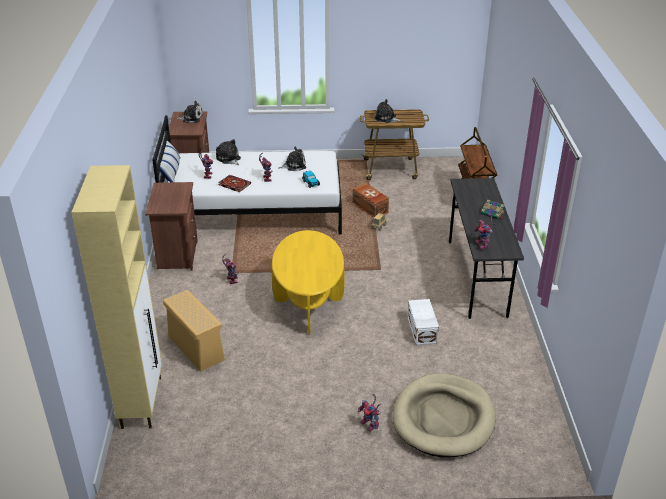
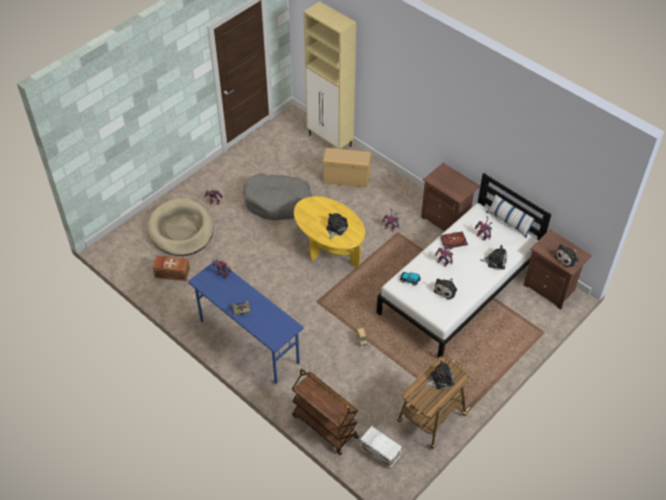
camera: 135 degrees right, 15 degrees up
(299, 374) = (277, 202): none -> grey dog bed
(310, 251) = (336, 228): none -> plush toy
(370, 208) = (390, 355): brown storage box -> brown storage box (172, 272)
(421, 330) = (243, 274): white storage box -> white storage box (380, 451)
(477, 278) = (248, 342): grey desk -> blue desk

